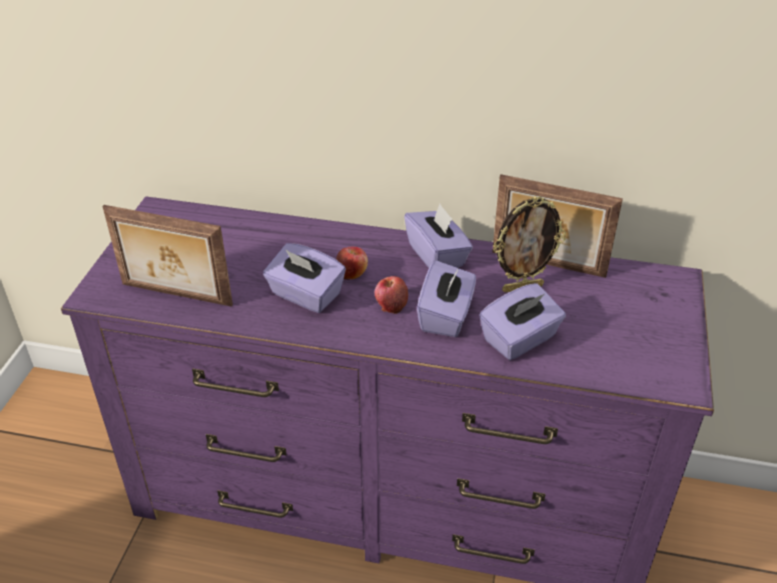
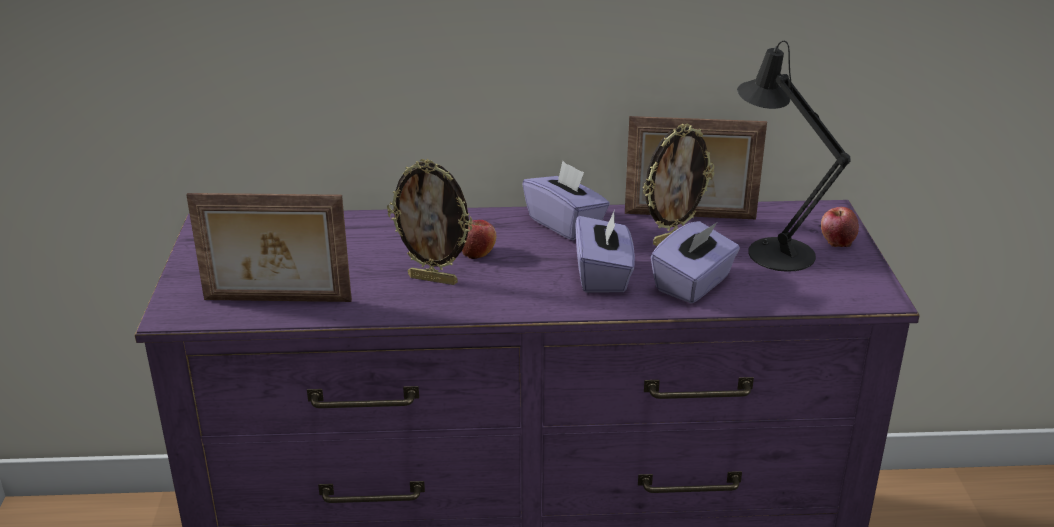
camera: 15 degrees left, 10 degrees down
(305, 295) = (433, 279): purple tissue box -> picture frame
(391, 305) = (537, 274): apple -> apple (837, 240)
(607, 314) = (773, 250): none -> black table lamp

